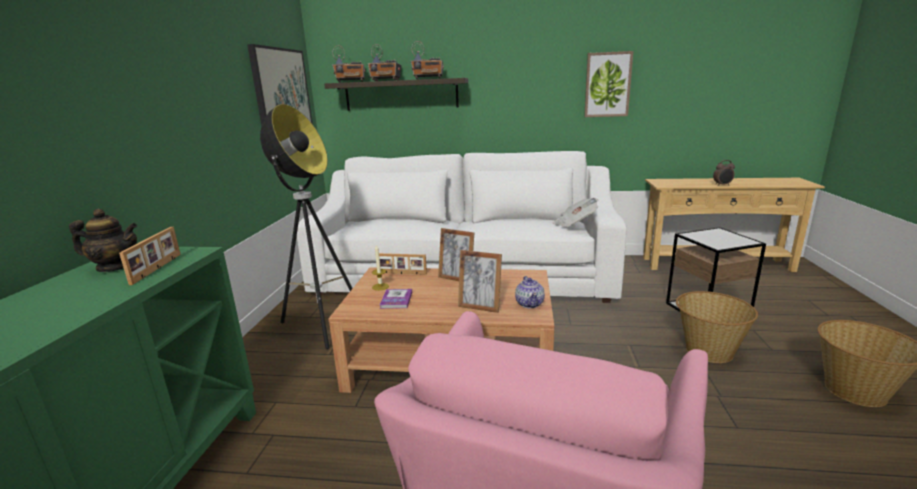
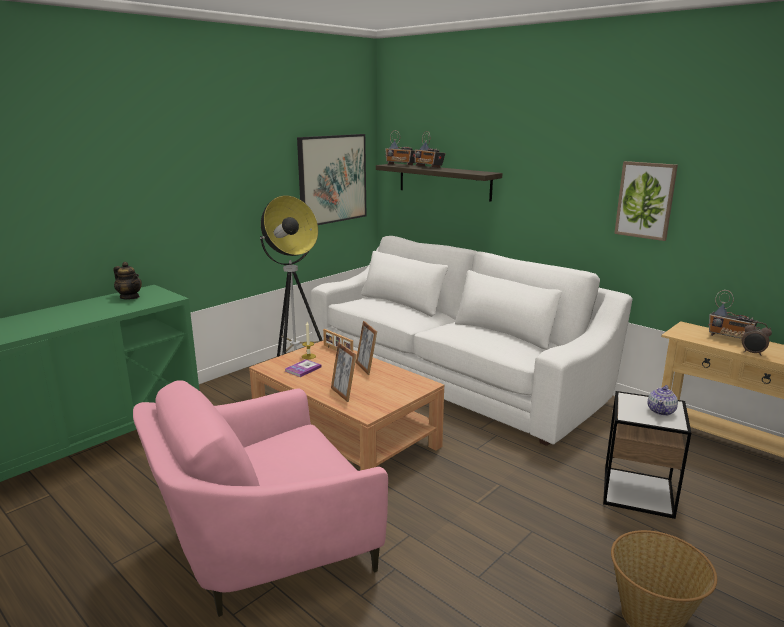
camera: 35 degrees right, 0 degrees up
(158, 268) = (143, 303): picture frame -> none
(428, 79) = (459, 171): radio -> radio (729, 338)
(529, 303) = (379, 404): teapot -> teapot (661, 411)
(574, 223) = (533, 350): newspaper -> none
(708, 351) = (565, 521): basket -> none

